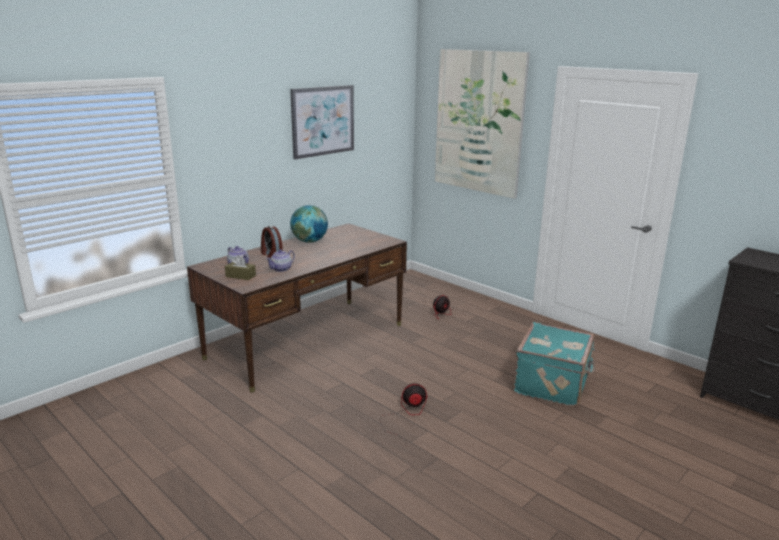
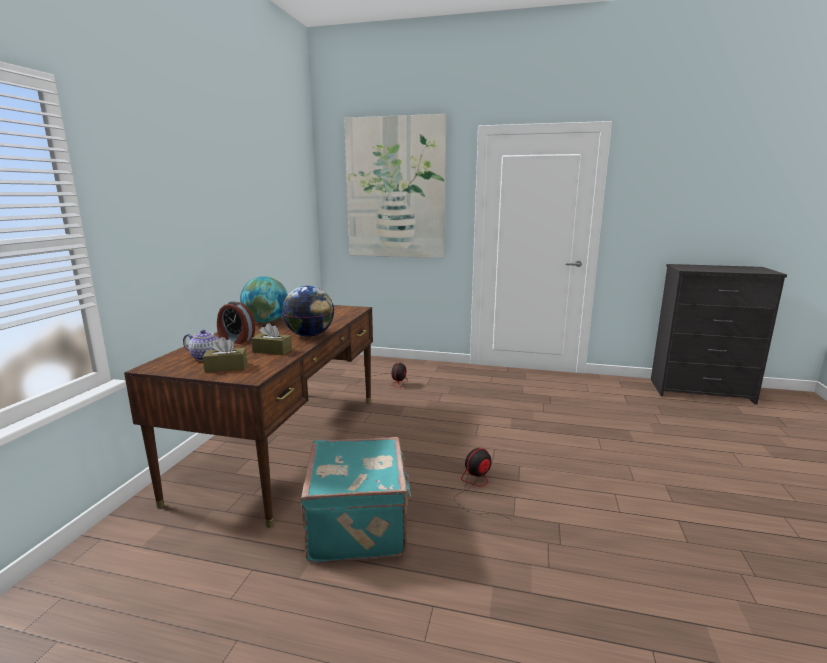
camera: 30 degrees left, 5 degrees down
(281, 269) = (272, 351): teapot -> brown tissue box
(321, 261) = (309, 335): none -> globe
(323, 121) = (246, 183): picture -> none
(553, 384) = (559, 417): turquoise suitcase -> turquoise suitcase (360, 525)

